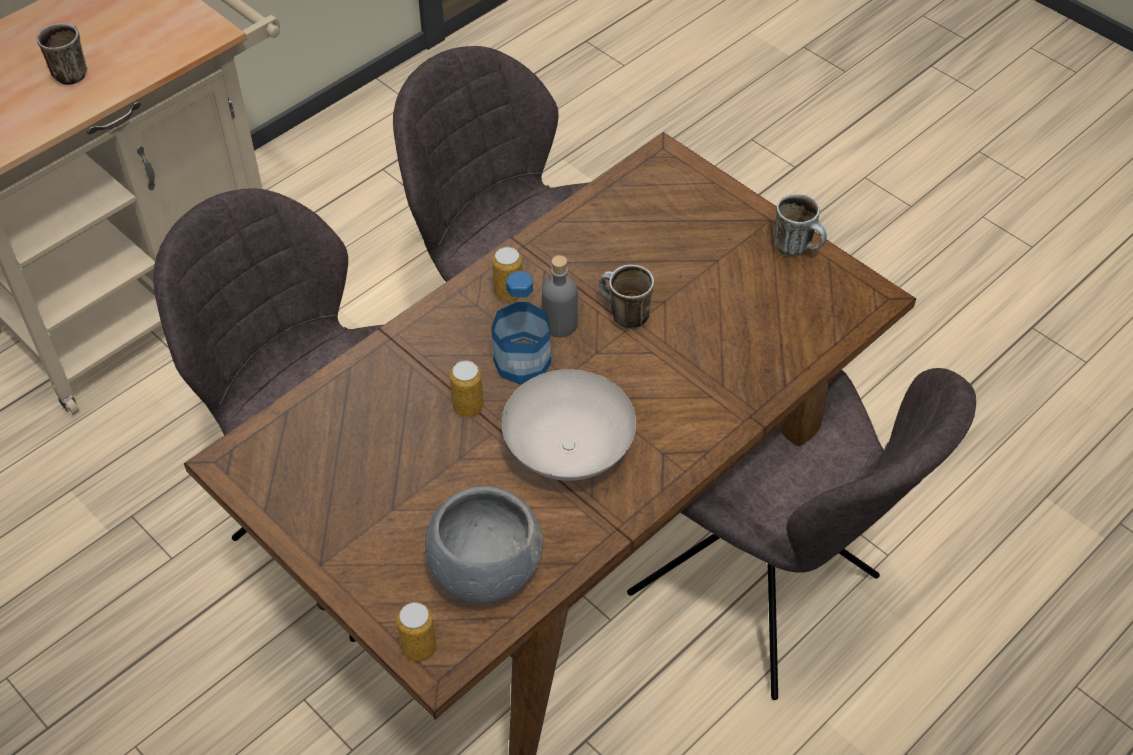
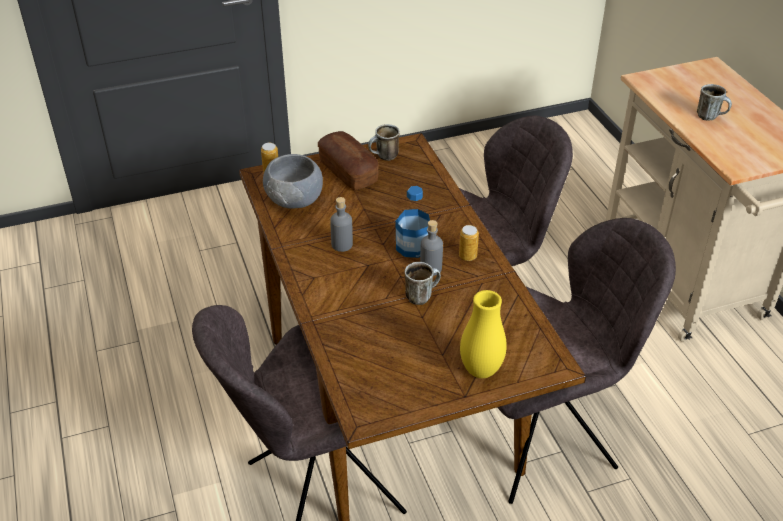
camera: 115 degrees right, 10 degrees down
(362, 524) = (348, 171): none -> bread
(468, 407) = (394, 220): can -> none
(567, 449) = (342, 245): white bowl -> grey bottle
(719, 218) = (481, 370): none -> yellow vase
(798, 248) = (430, 399): mug -> mug (384, 157)

